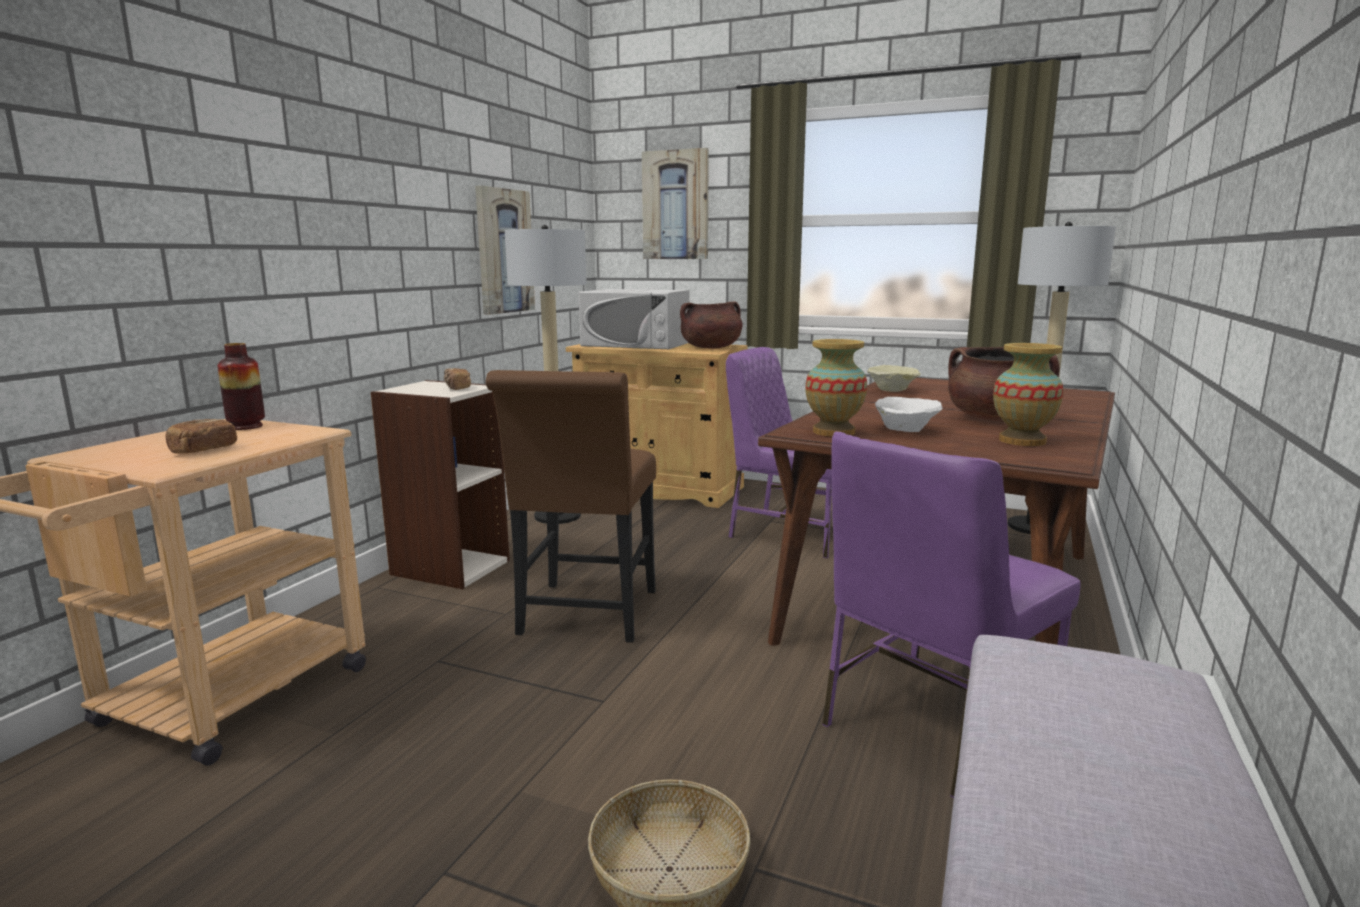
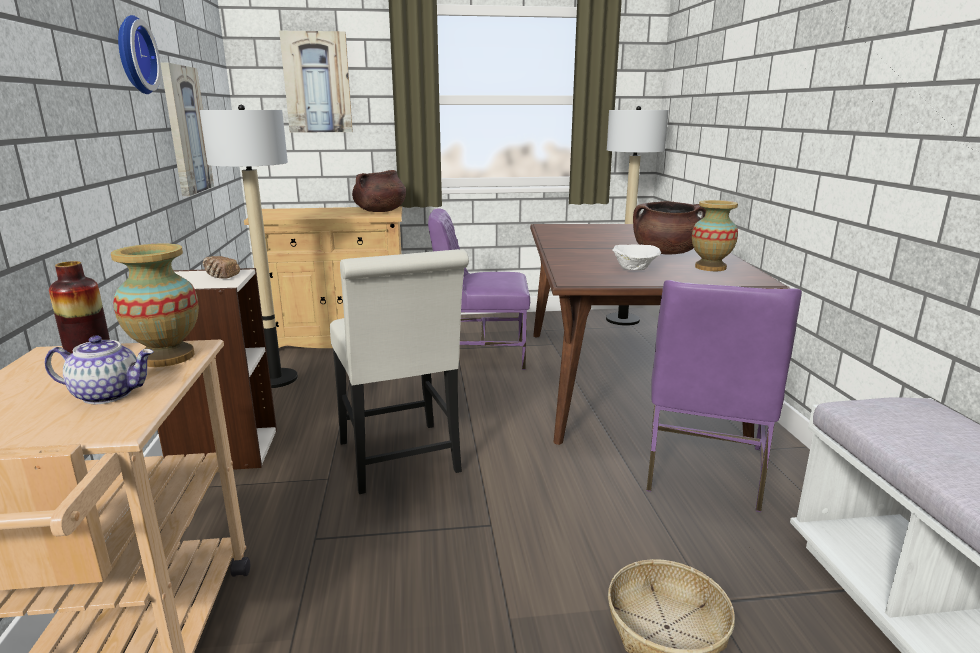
camera: 30 degrees left, 5 degrees up
(203, 450) = (109, 394): bread -> teapot
(433, 178) = (132, 55): none -> wall clock
(585, 617) = (401, 462): brown chair -> white chair
(636, 344) = (306, 212): white microwave -> none
(834, 432) = (595, 277): vase -> vase (167, 357)
(893, 391) = (562, 237): beige bowl -> none

